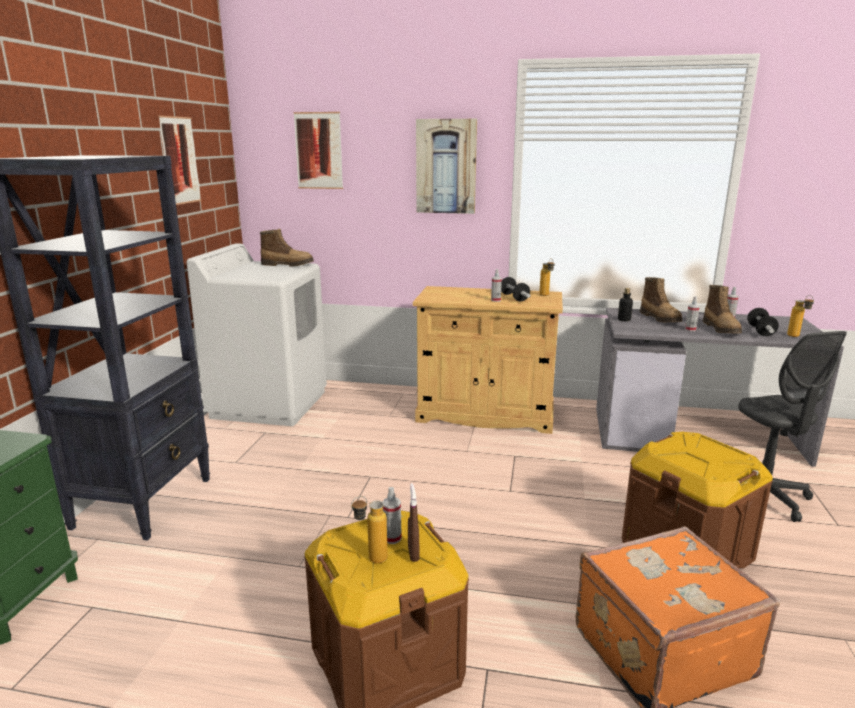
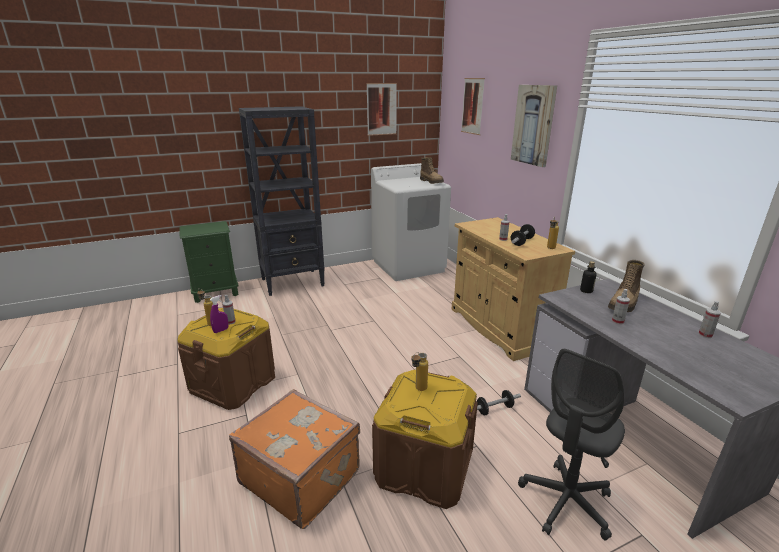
camera: 55 degrees right, 5 degrees up
(413, 553) = (221, 330): brown spray bottle -> purple spray bottle
(721, 329) = (652, 336): boot -> none
(760, 331) = (692, 357): dumbbell -> dumbbell (494, 409)
(796, 337) = (716, 381): bottle -> bottle (418, 390)

